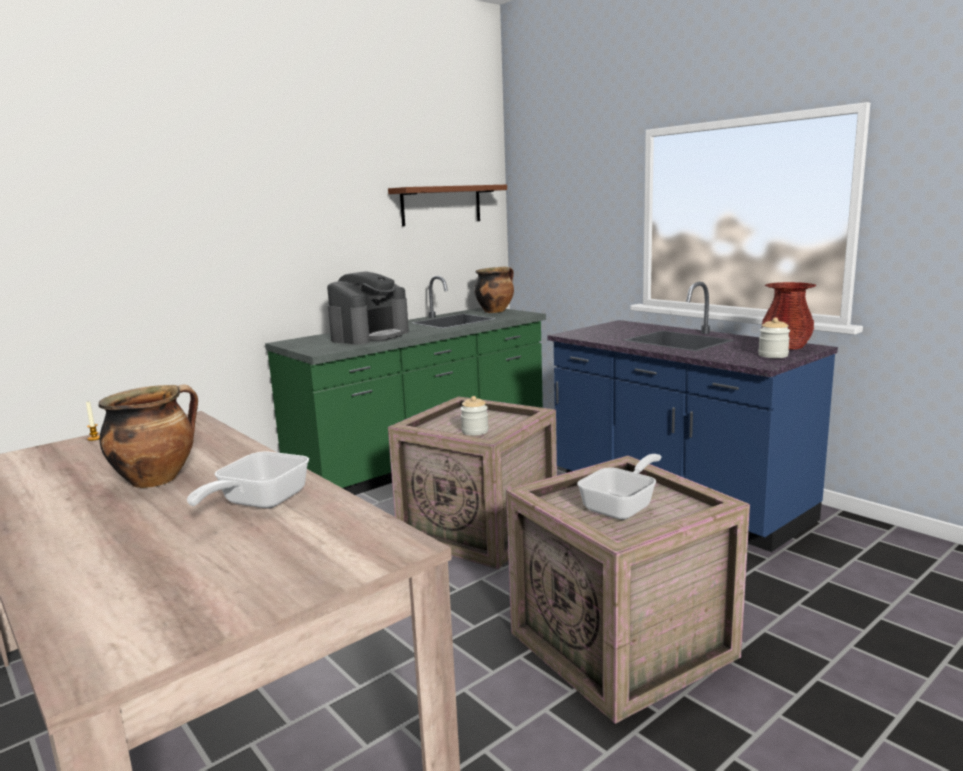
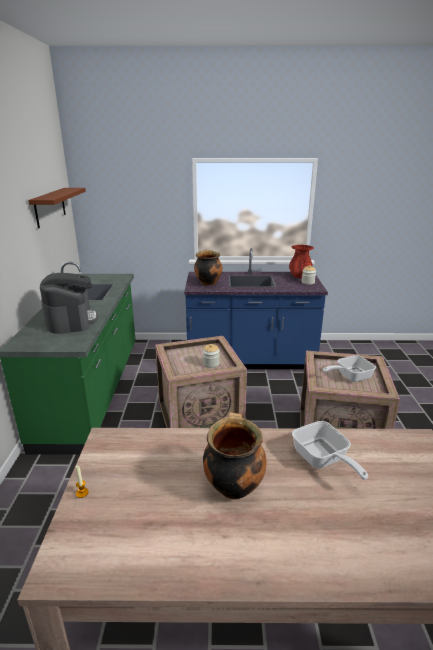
camera: 50 degrees left, 10 degrees up
(495, 311) = (95, 277): cooking pot -> cooking pot (208, 283)
(623, 506) = (350, 376): frying pan -> frying pan turned 105 degrees counterclockwise

